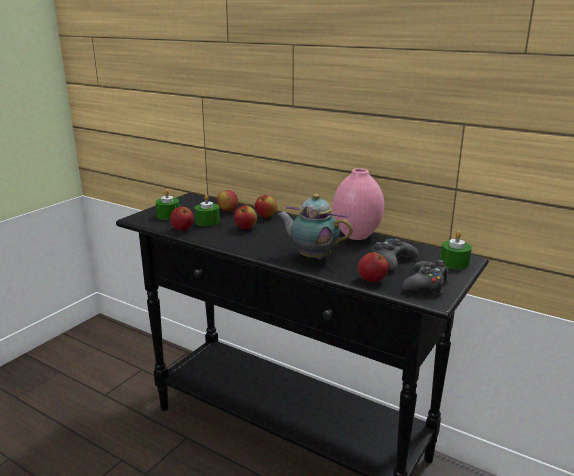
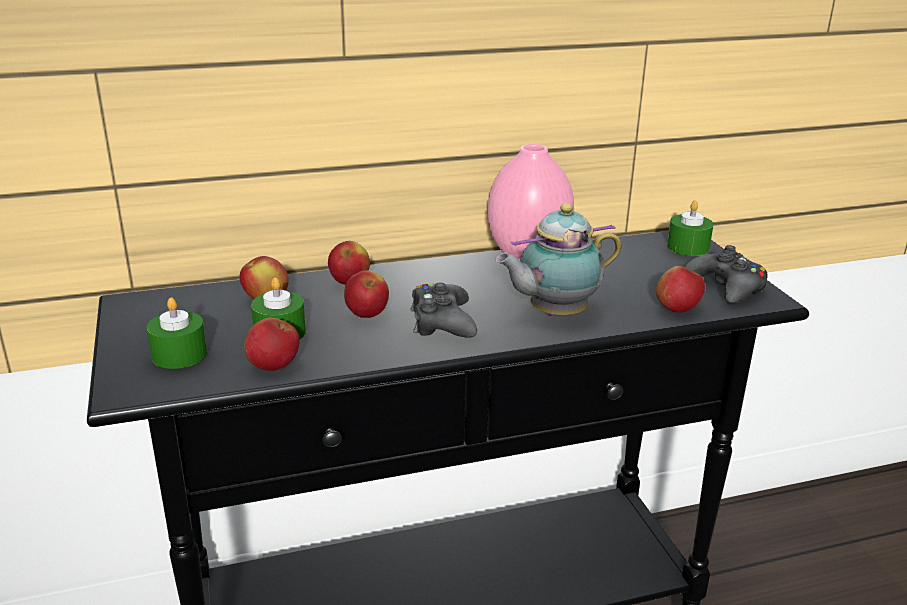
camera: 50 degrees left, 5 degrees up
(392, 260) = (635, 274): black game controller -> black game controller (442, 322)

